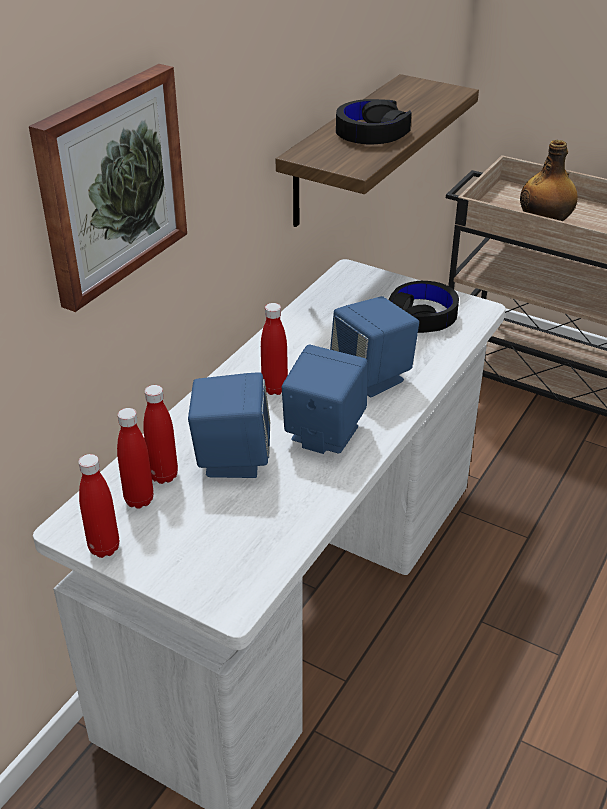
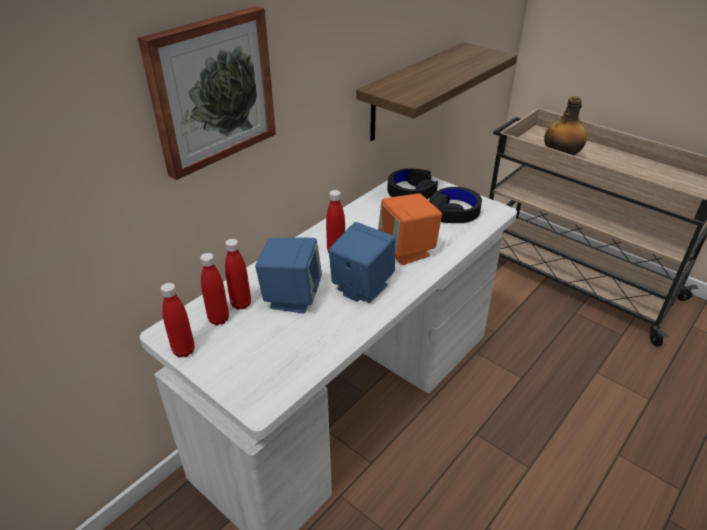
camera: 10 degrees right, 0 degrees up
(371, 132) = (430, 77): black headphones -> black headphones (411, 191)
(372, 377) = (407, 251): blue speaker -> orange speaker

